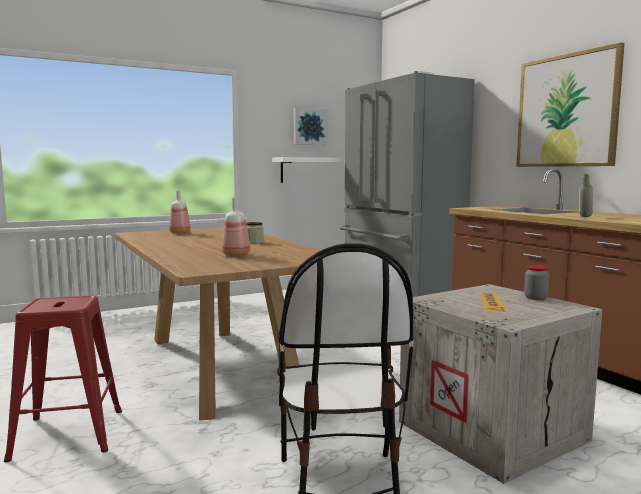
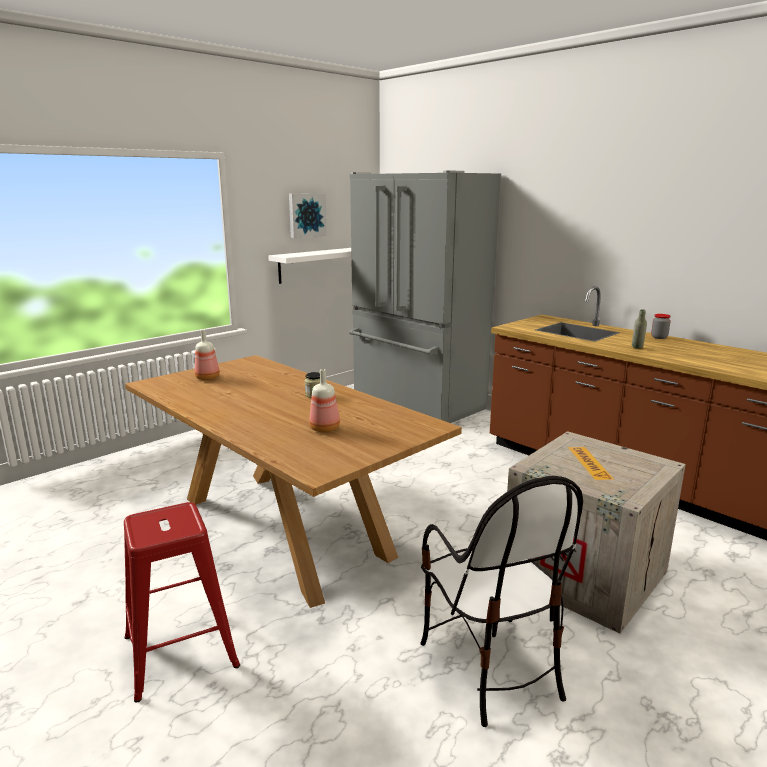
camera: 15 degrees left, 10 degrees up
(535, 298) = (622, 452): jar -> jar (659, 337)
(566, 111) = (605, 224): picture -> none

